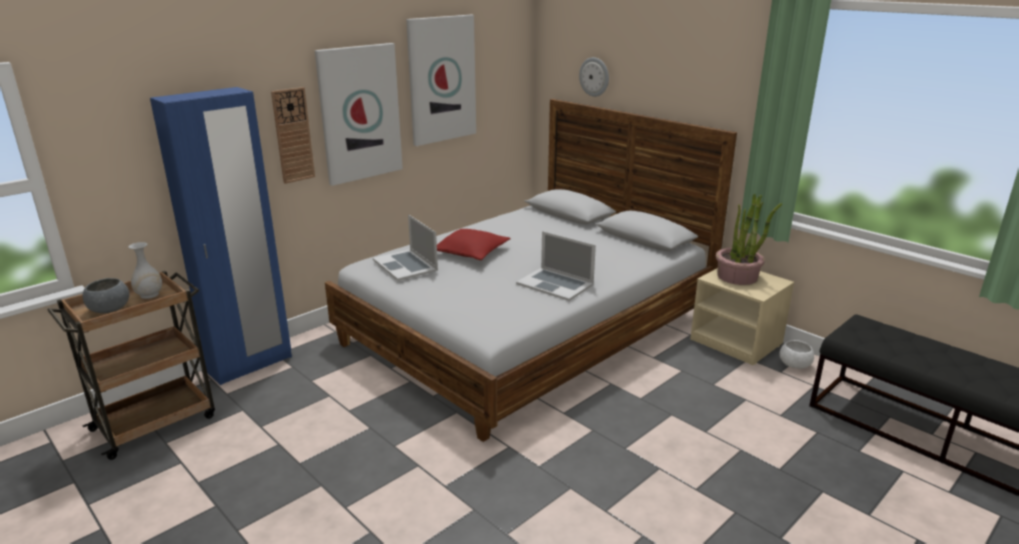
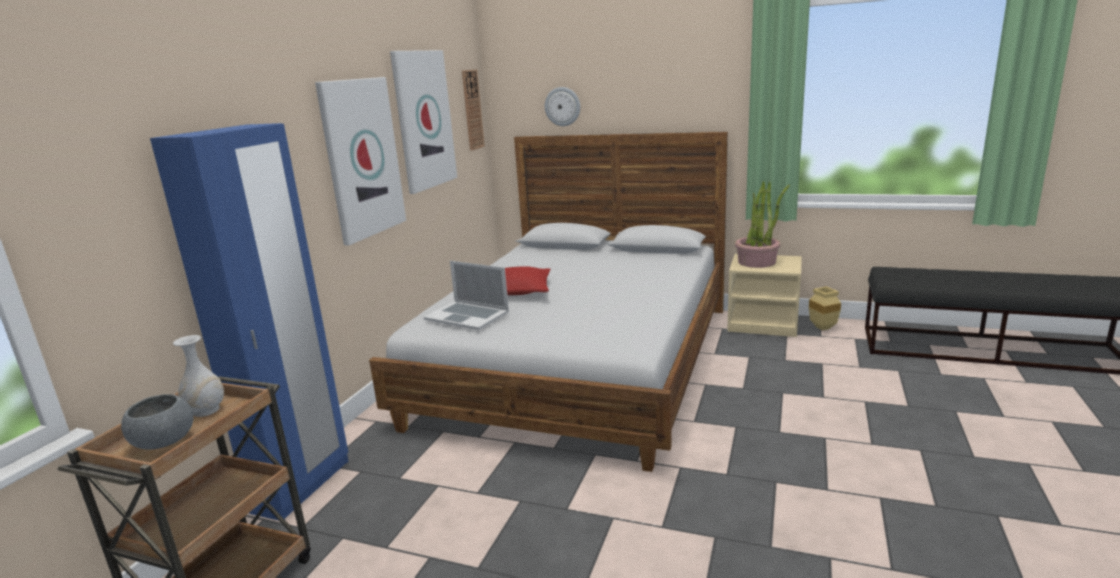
camera: 25 degrees left, 5 degrees down
(293, 135) = (304, 187): wall clock -> wall clock (472, 110)
(555, 284) = (635, 296): laptop -> none
(794, 365) = (824, 328): white bowl -> beige vase

